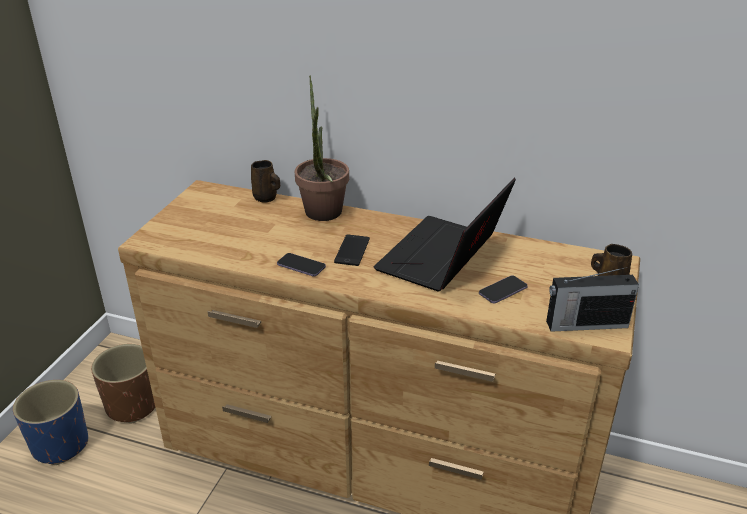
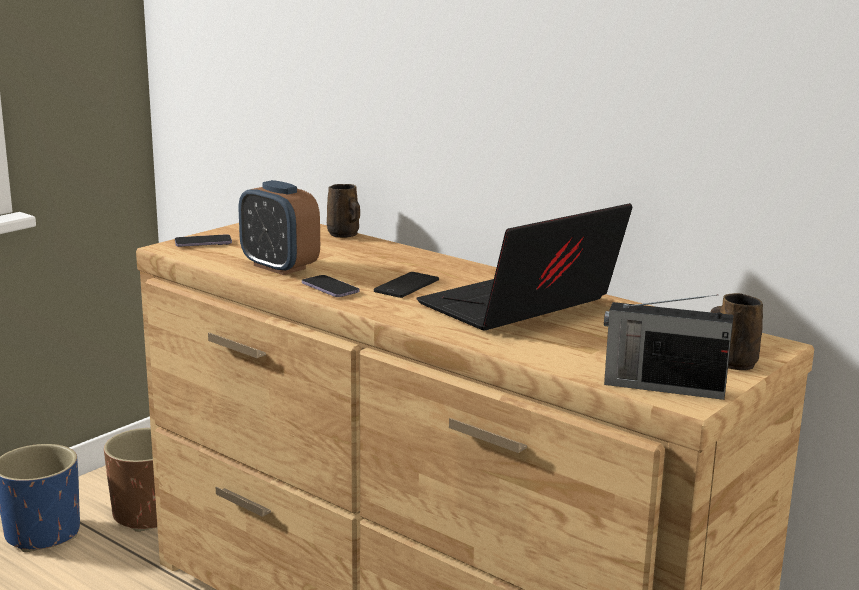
camera: 20 degrees right, 15 degrees down
(246, 248) = (279, 267): none -> alarm clock
(323, 216) = (399, 256): potted plant -> none
(503, 291) = (573, 343): phone -> phone (203, 243)

